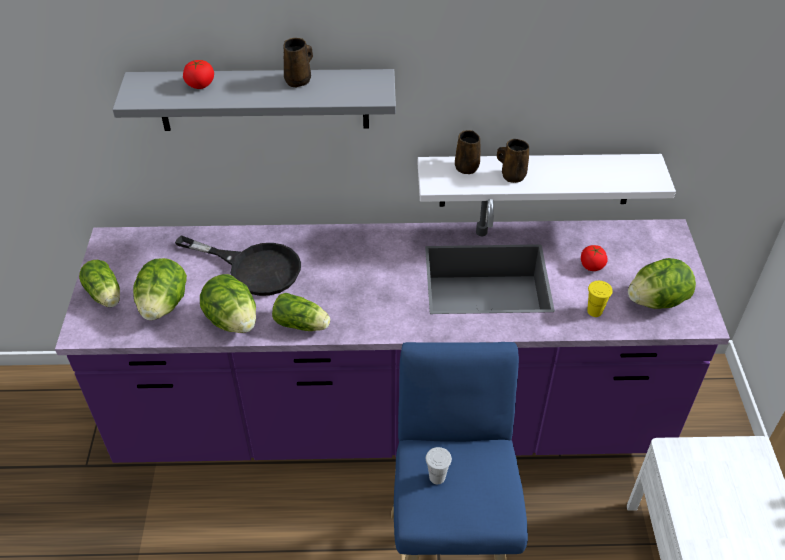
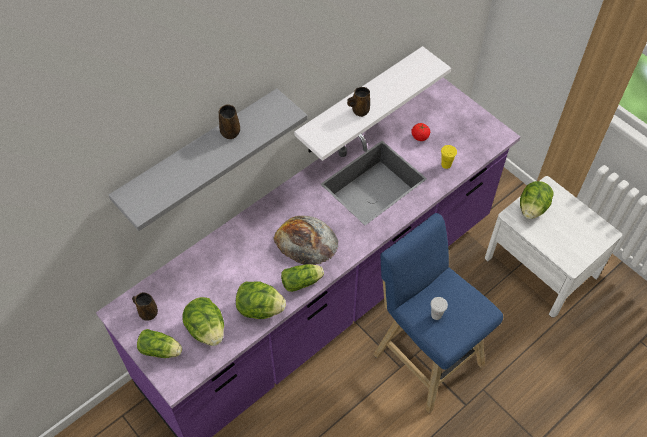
camera: 40 degrees left, 10 degrees up
(200, 85) = (172, 173): tomato -> none
(254, 268) = (235, 267): black frying pan -> none
(350, 288) = (306, 240): none -> bread
(466, 166) = (328, 120): brown mug -> brown mug (147, 312)
(656, 301) = (470, 137): lettuce -> lettuce (532, 208)

